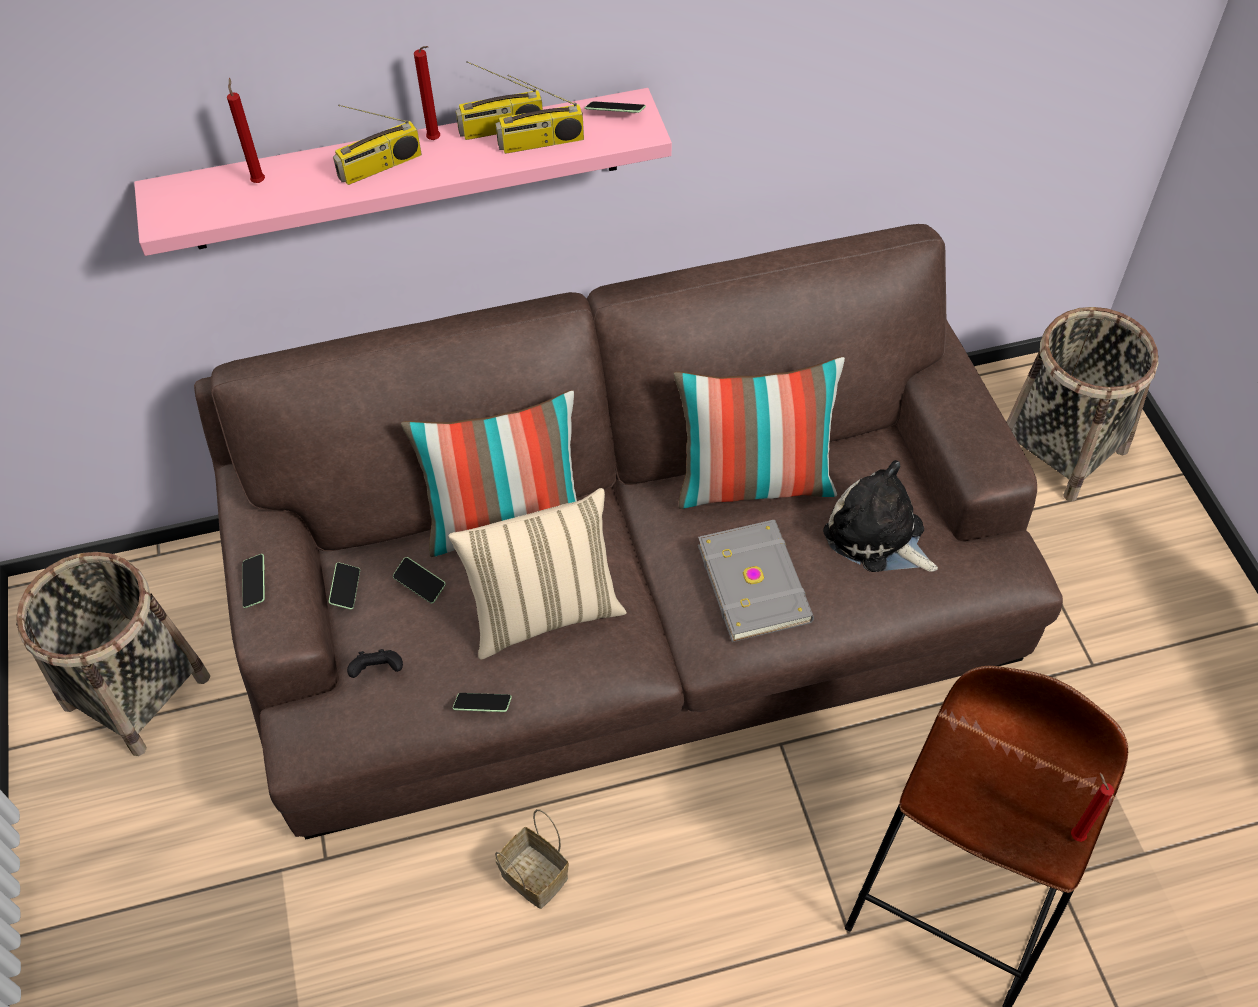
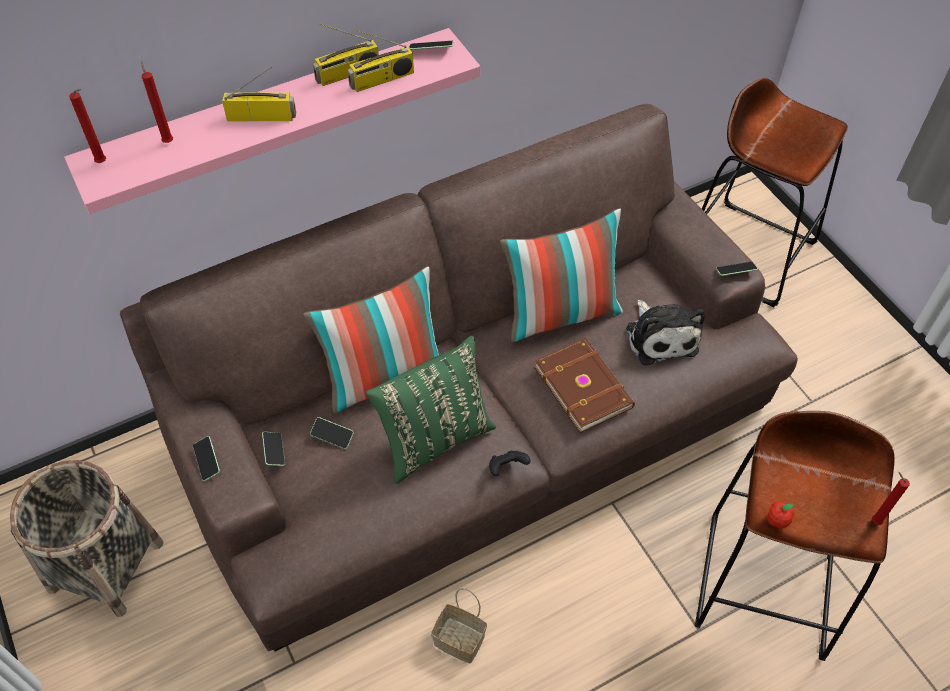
camera: 15 degrees left, 0 degrees up
(378, 671) = (319, 508): black game controller -> black game controller (507, 468)
(380, 167) = (262, 116): radio -> radio turned 135 degrees counterclockwise
(435, 141) = (299, 90): red candle -> red candle (103, 163)
(483, 706) = (408, 518): phone -> phone (735, 272)
(544, 612) = (434, 439): beige pillow -> green pillow
(756, 582) = (584, 386): grey book -> brown book
(878, 536) = (660, 336): plush toy -> plush toy turned 135 degrees counterclockwise
(941, 806) = (777, 521): none -> apple
(1062, 448) = (748, 252): basket -> brown stool

